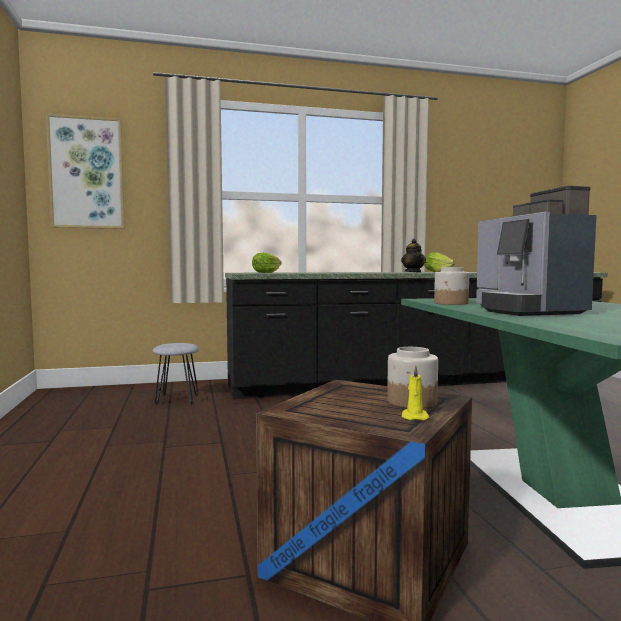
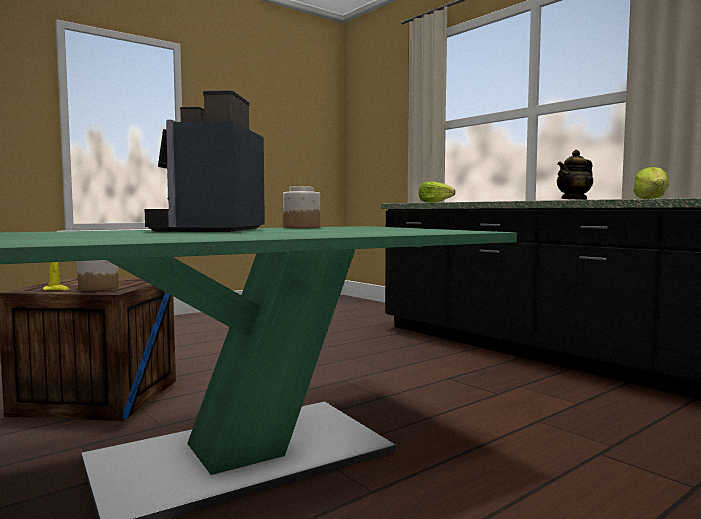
camera: 65 degrees right, 0 degrees up
(86, 173) = (371, 123): picture -> none
(177, 400) = (367, 317): grey stool -> none
(526, 311) = (212, 230): coffee machine -> coffee machine turned 45 degrees counterclockwise

